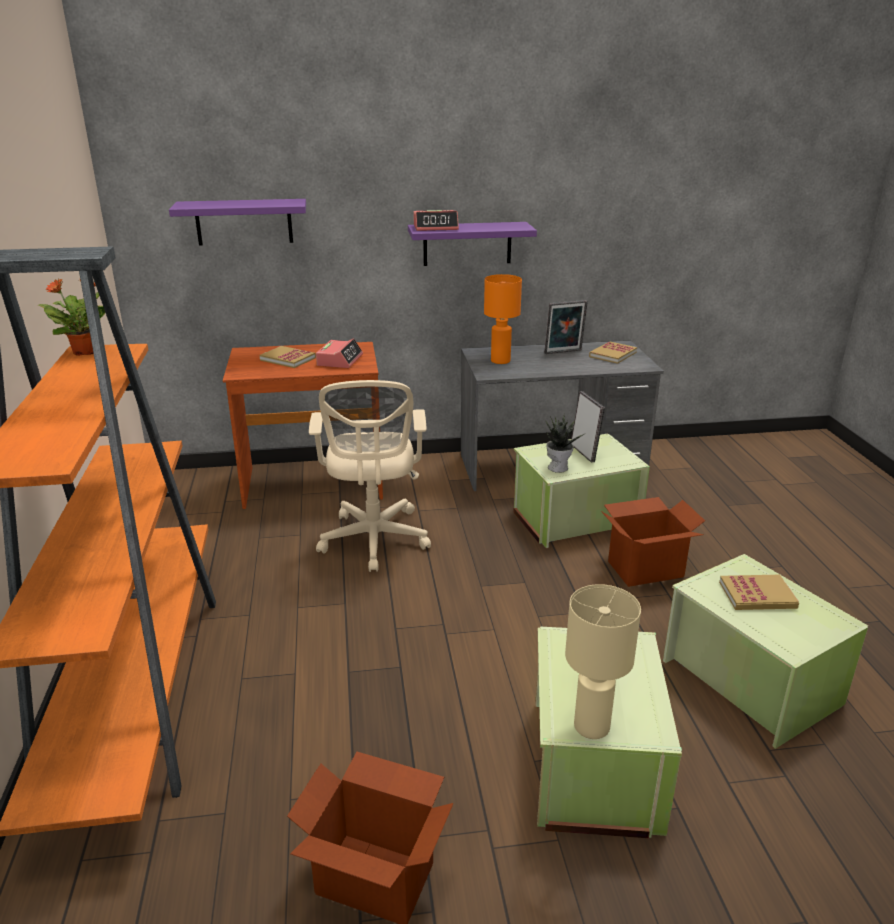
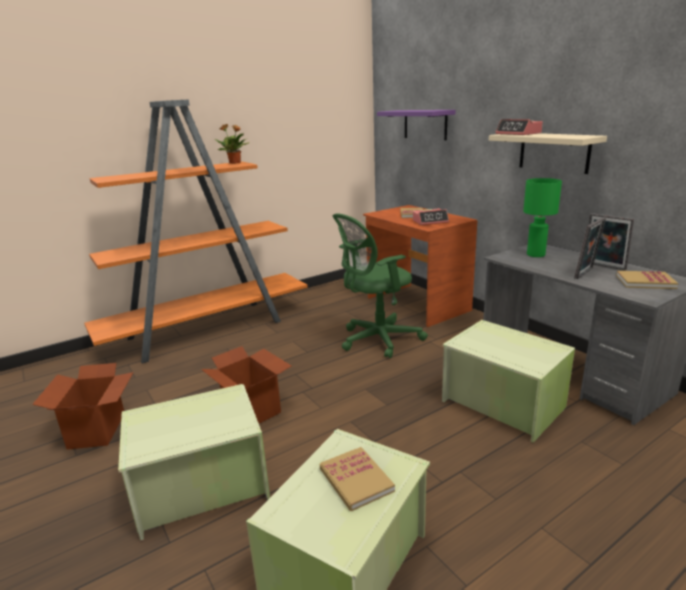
camera: 65 degrees right, 5 degrees down
(374, 541) = (377, 340): beige office chair -> green office chair
(467, 244) = (554, 152): purple shelf -> beige shelf
(501, 361) = (535, 255): orange table lamp -> green table lamp
(558, 467) = (474, 341): potted plant -> none
(584, 452) = (518, 346): picture frame -> picture frame (586, 274)
(592, 726) = (140, 426): beige table lamp -> none
(644, 569) = (468, 459): cardboard box -> cardboard box (252, 409)

